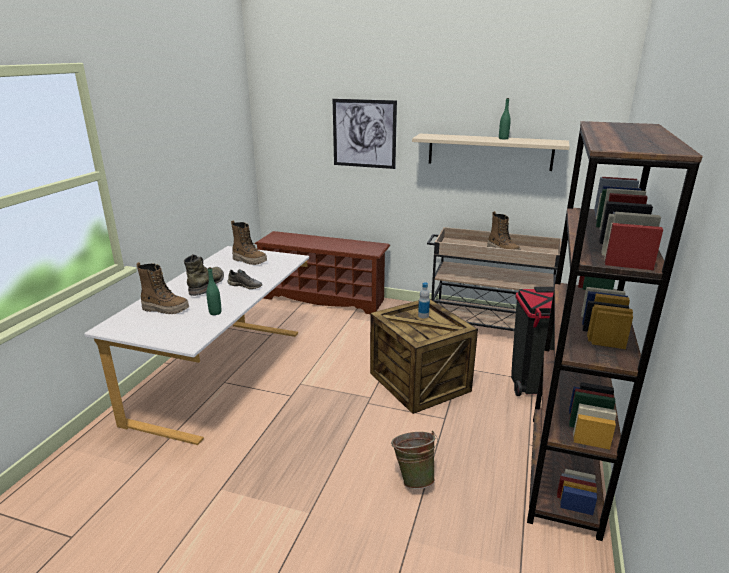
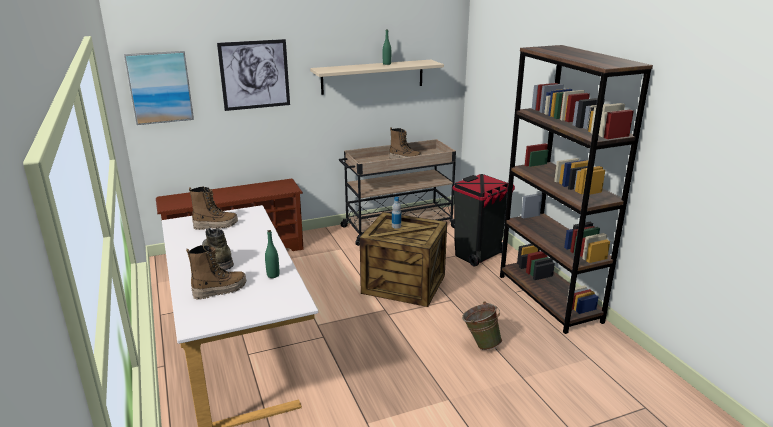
camera: 40 degrees left, 0 degrees up
(245, 286) = (256, 246): grey shoe -> none
(283, 135) = (160, 87): none -> picture

